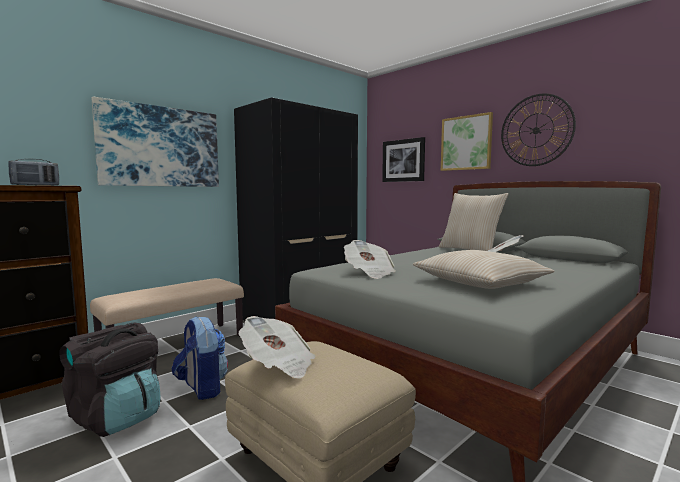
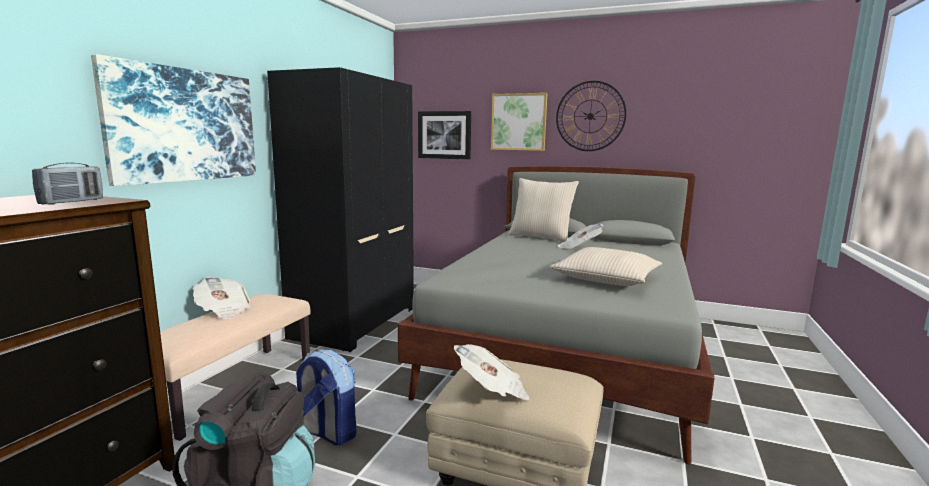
camera: 25 degrees left, 5 degrees up
(369, 273) = (500, 278): newspaper -> newspaper (223, 311)

